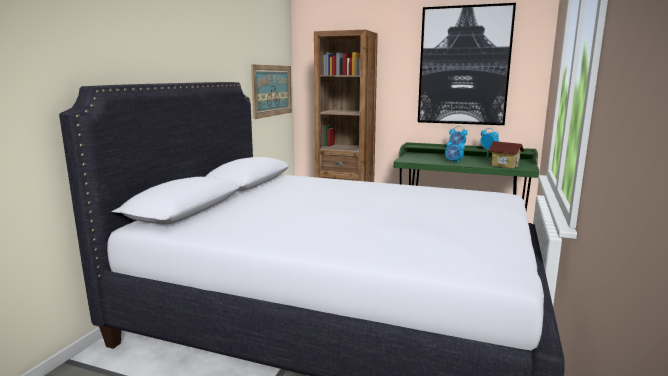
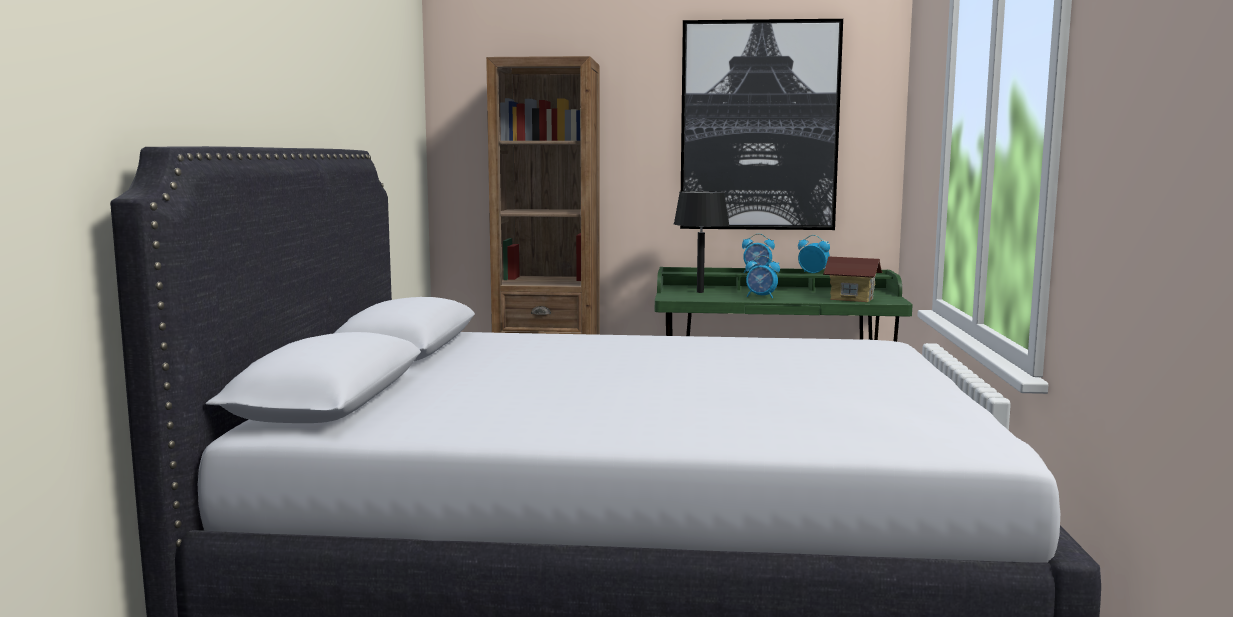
camera: 15 degrees left, 5 degrees down
(272, 90) = (400, 171): picture -> none
(422, 157) = (700, 292): none -> black table lamp

